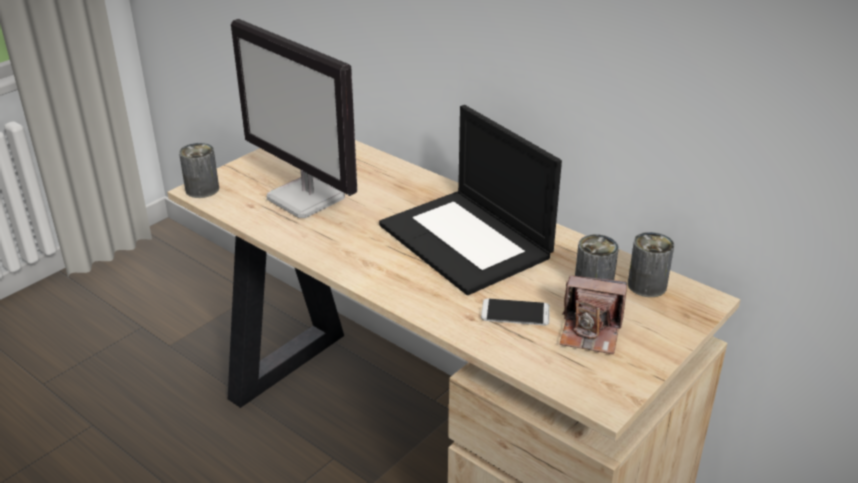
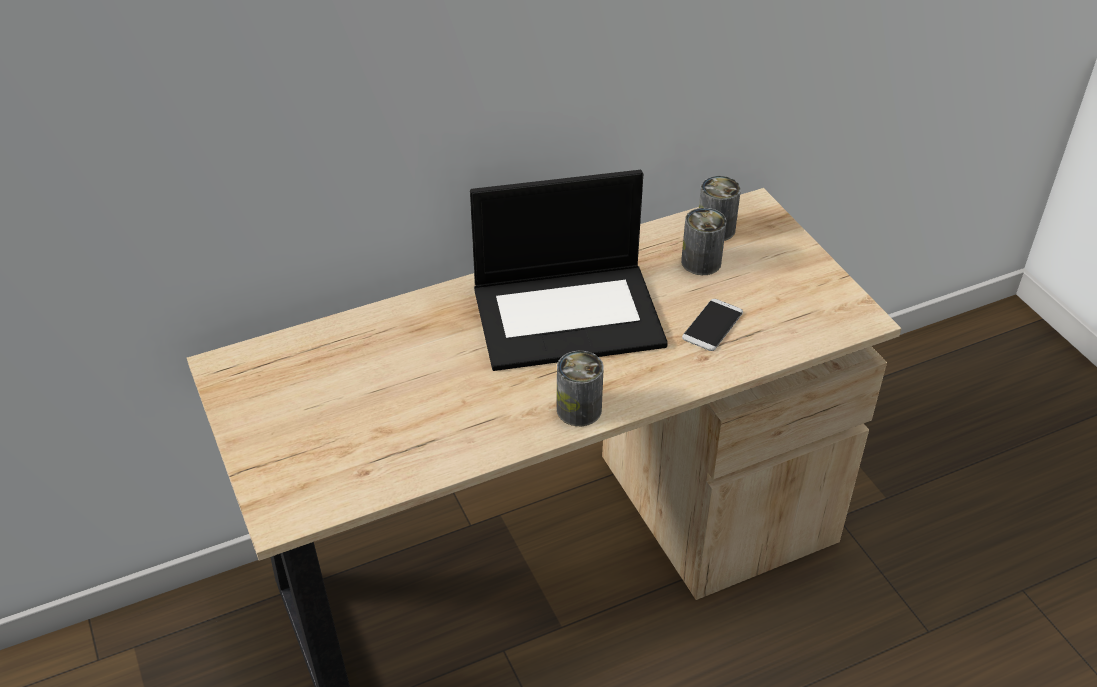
camera: 65 degrees left, 10 degrees up
(202, 189) = (283, 512): can -> can (579, 409)
(307, 198) = (386, 415): monitor -> none
(591, 332) = (765, 289): camera -> none

